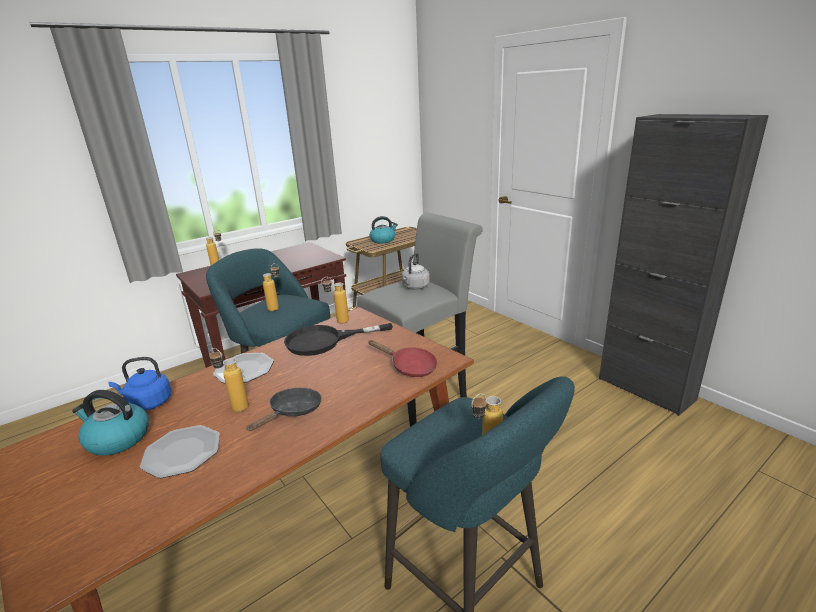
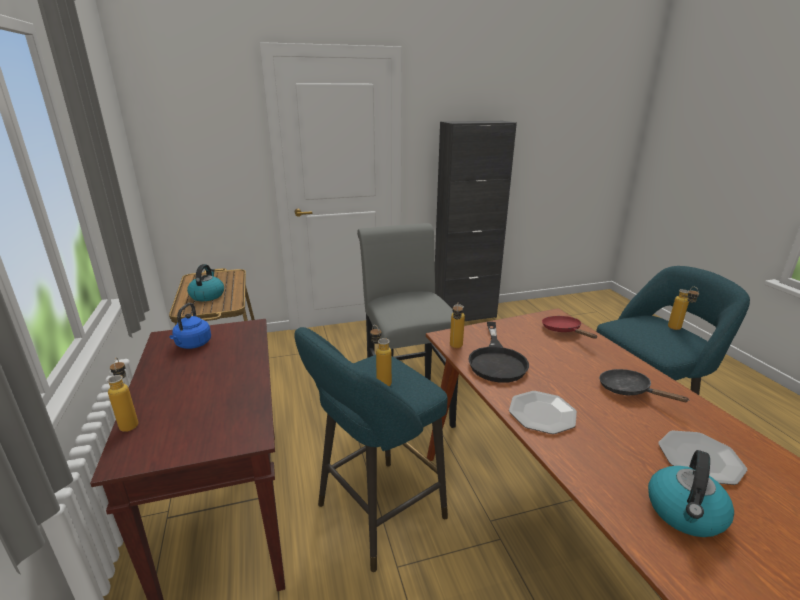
camera: 70 degrees left, 0 degrees up
(148, 403) = (606, 491): blue kettle -> blue kettle (192, 344)
(234, 406) = (618, 423): bottle -> none
(409, 367) = (563, 331): red frying pan -> red frying pan turned 75 degrees counterclockwise
(415, 287) = (408, 300): grey kettle -> none

